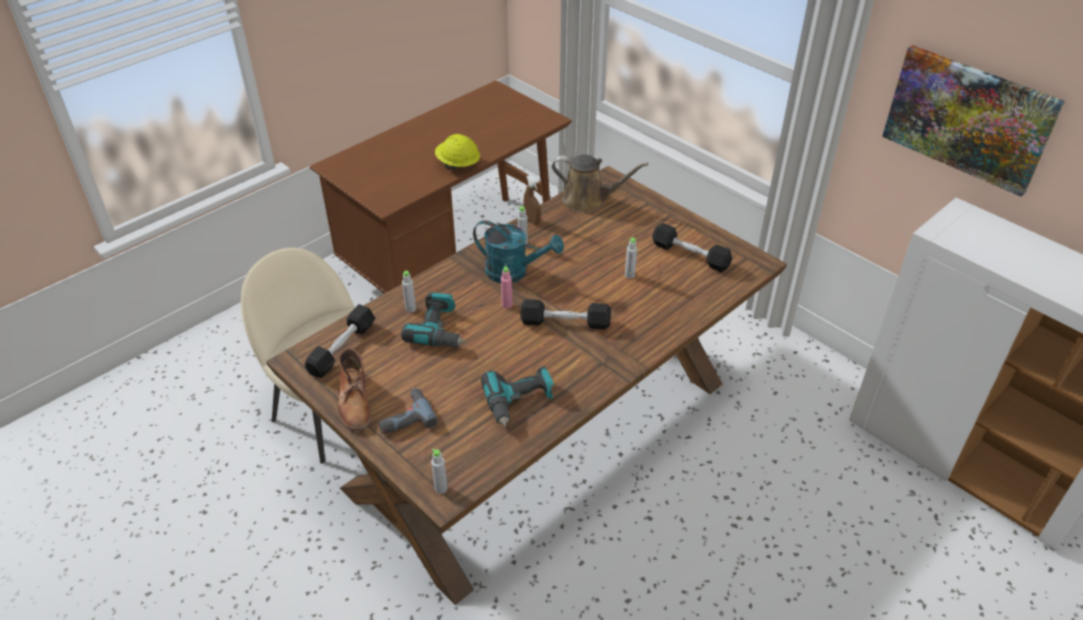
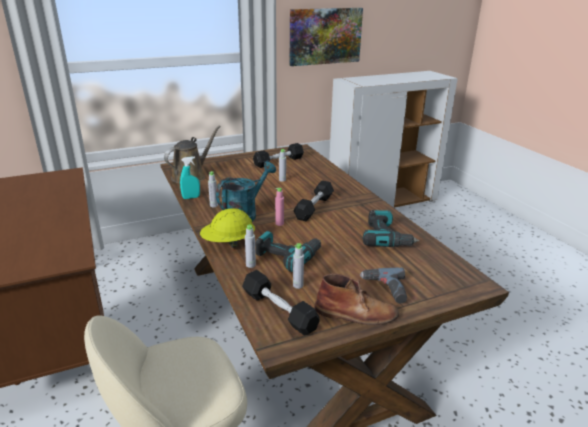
camera: 70 degrees left, 15 degrees down
(441, 488) = (469, 284): grey bottle -> grey bottle (298, 285)
(458, 165) = (70, 216): yellow hard hat -> yellow hard hat (228, 243)
(532, 221) = (191, 197): brown spray bottle -> turquoise spray bottle

